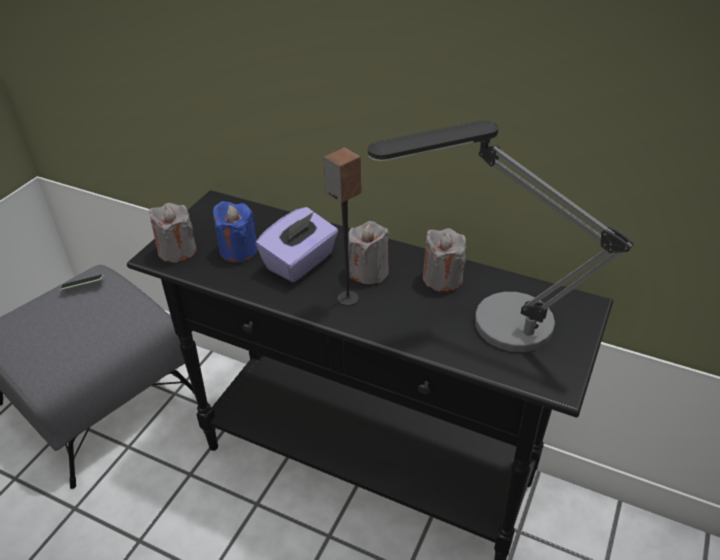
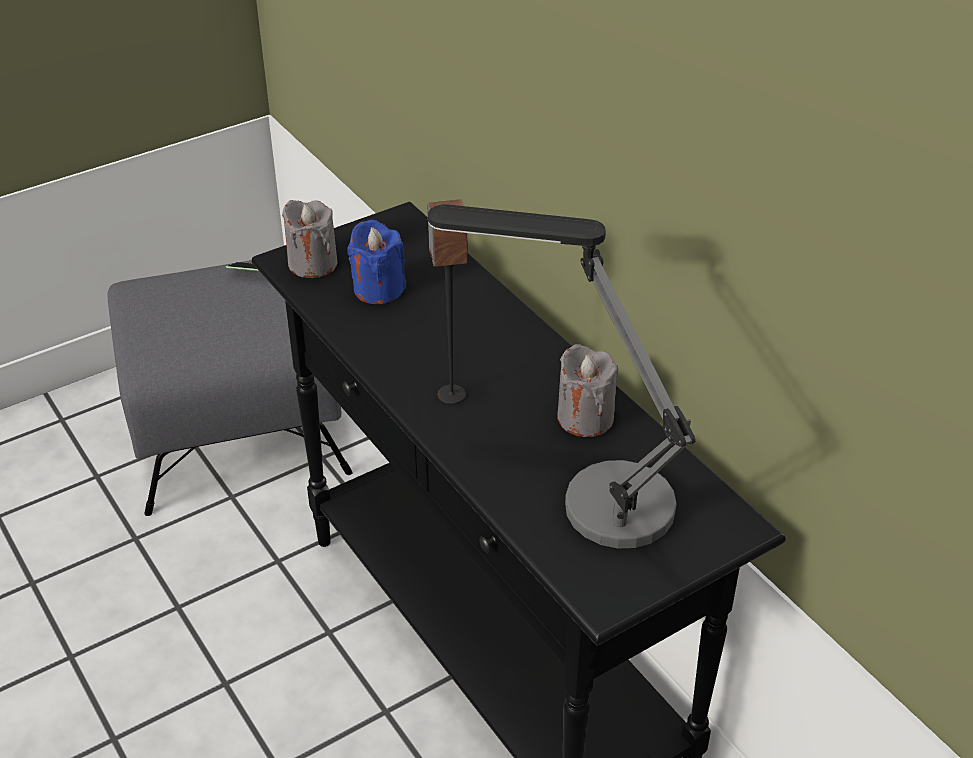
camera: 30 degrees right, 0 degrees up
(300, 262) = (435, 330): purple tissue box -> none
(369, 272) = (504, 373): grey candle -> none

